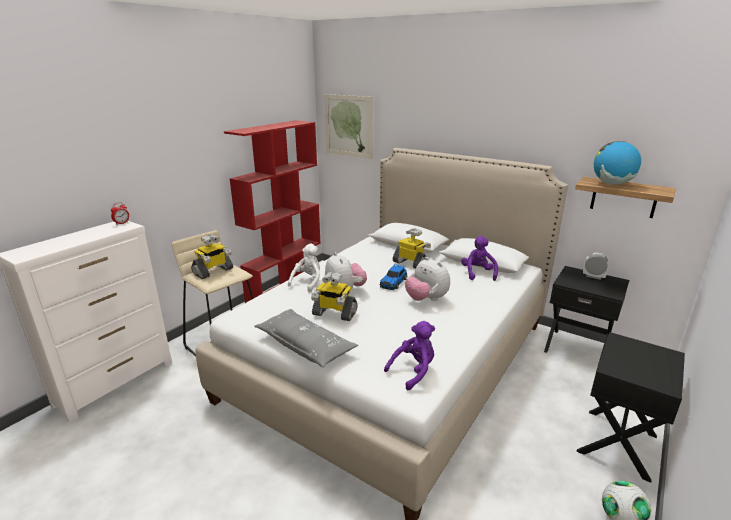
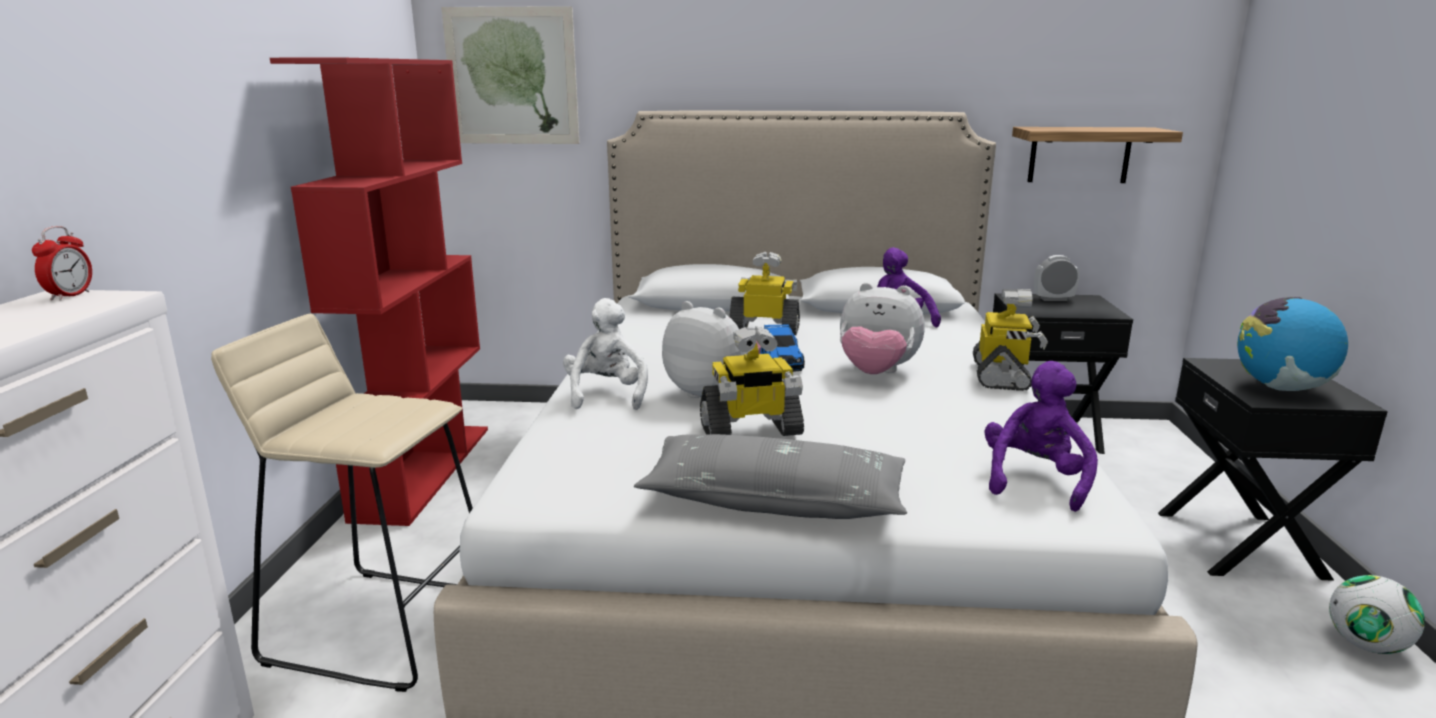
camera: 30 degrees left, 5 degrees down
(213, 271) = (350, 416): toy robot -> toy robot (1002, 376)
(612, 184) = (1074, 128): globe -> globe (1280, 388)

